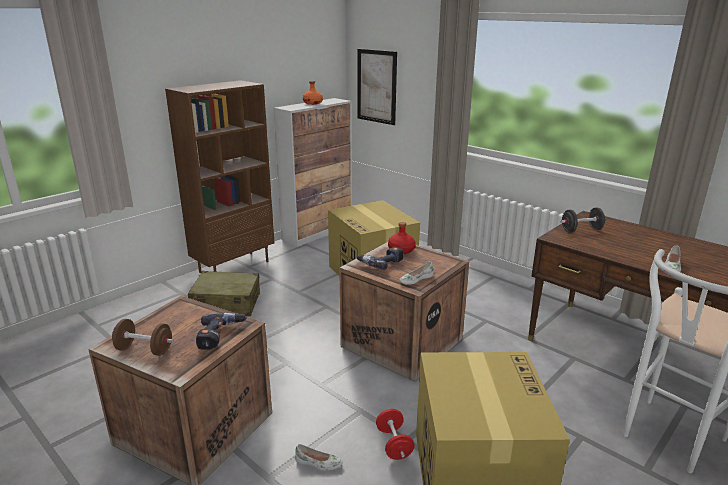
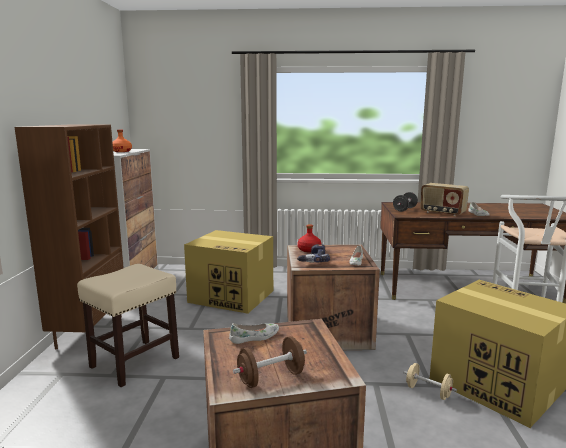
camera: 40 degrees left, 10 degrees down
(220, 336) = (311, 340): power drill -> none
(226, 304) = (134, 362): beige suitcase -> beige stool
(318, 463) = (408, 432): white shoe -> white shoe (255, 337)
(376, 86) = (169, 135): picture -> none
(394, 444) = (428, 392): red dumbbell -> beige dumbbell
(620, 249) = (442, 213): none -> radio

